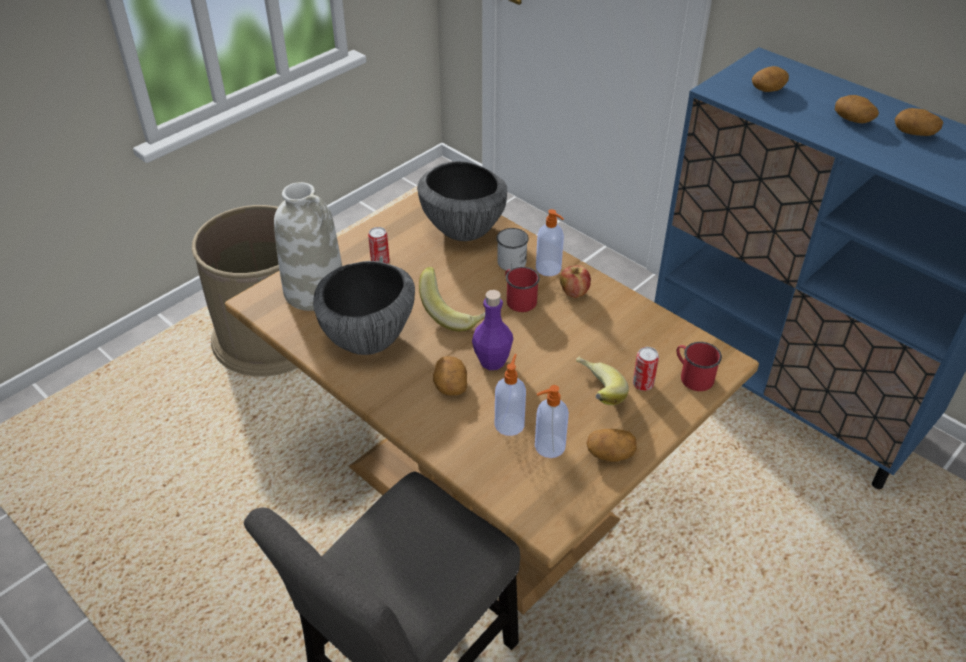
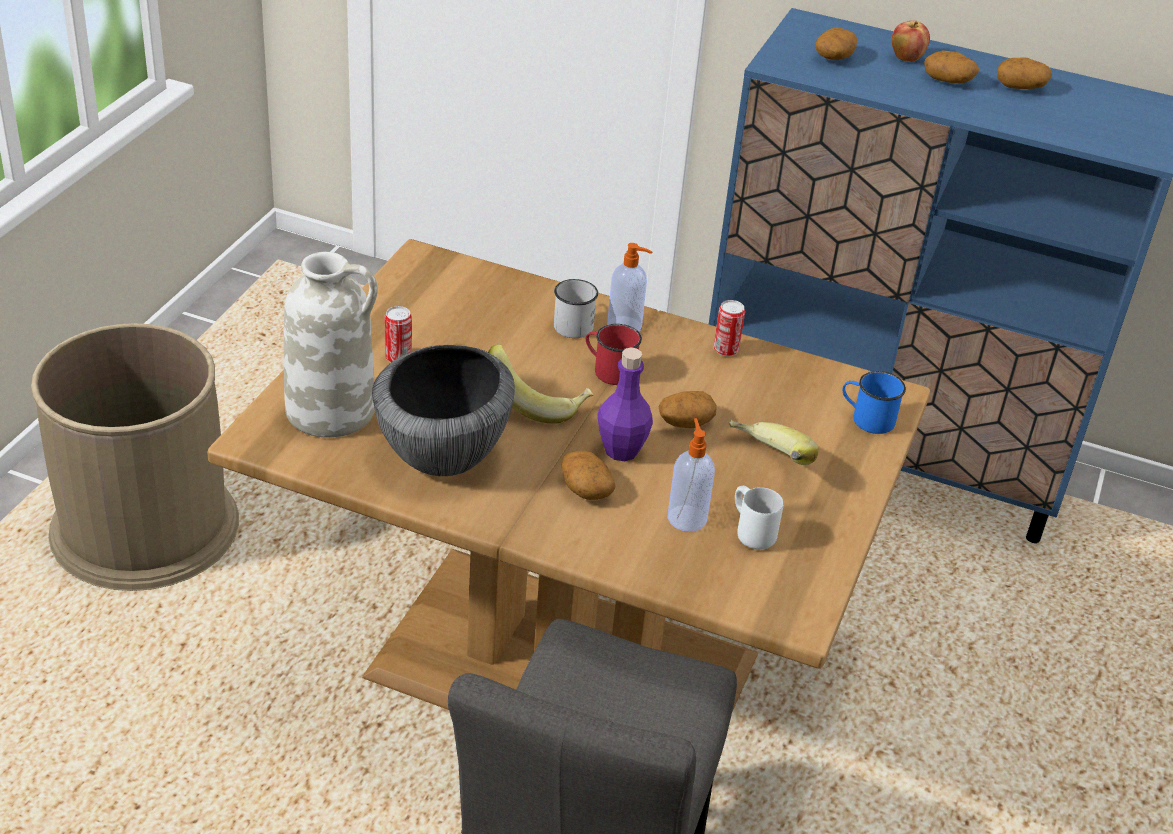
camera: 25 degrees left, 5 degrees down
(464, 230) = (486, 297): bowl -> none
(548, 447) = (748, 533): soap dispenser -> white mug
(574, 293) = (673, 350): apple -> apple (906, 58)
(610, 453) = (823, 524): potato -> potato (685, 422)
(643, 384) = (816, 439): can -> can (725, 350)
(692, 376) = (867, 418): red mug -> blue mug

